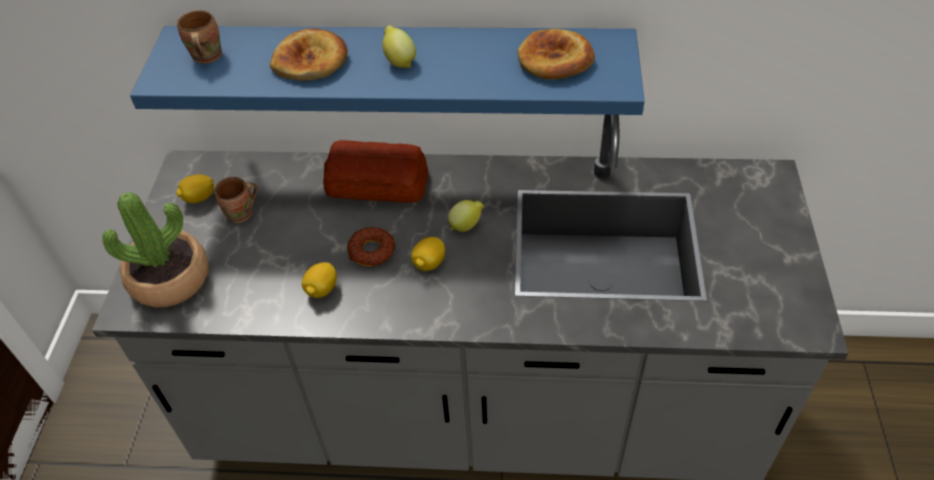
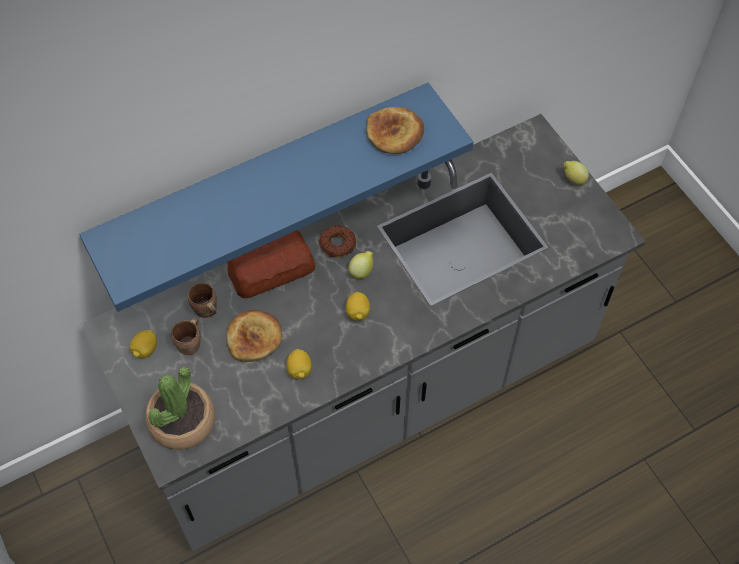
camera: 35 degrees left, 10 degrees up
(205, 57) = (142, 246): brown mug -> brown mug (205, 311)
(311, 60) = (225, 212): bread -> bread (254, 337)
(372, 251) = (311, 324): donut -> donut (337, 244)
(399, 61) = (290, 183): lemon -> lemon (573, 179)

